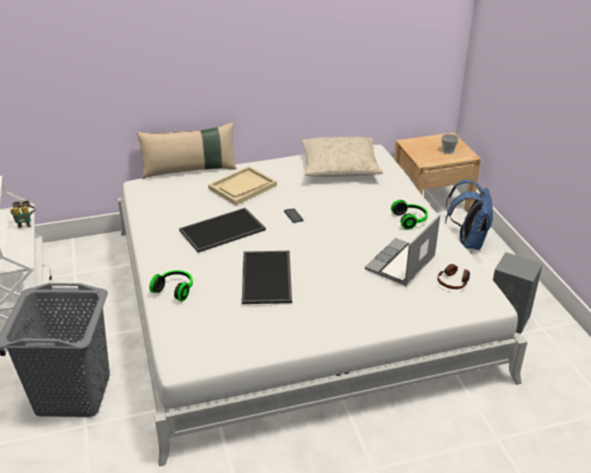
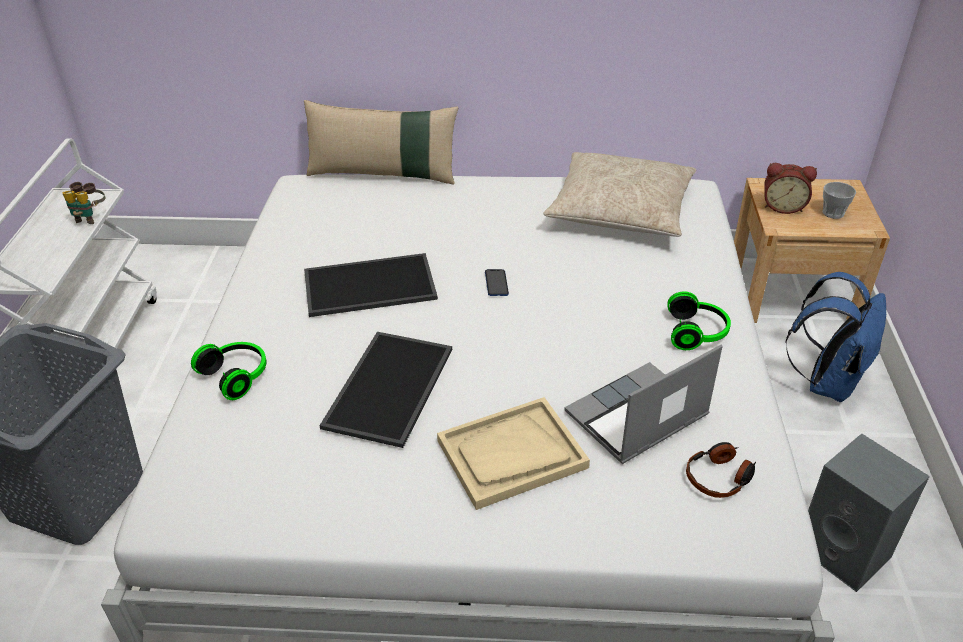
camera: 20 degrees right, 5 degrees up
(242, 187) = (444, 217): beige tray -> beige tray (511, 455)
(421, 152) = (783, 206): none -> alarm clock

